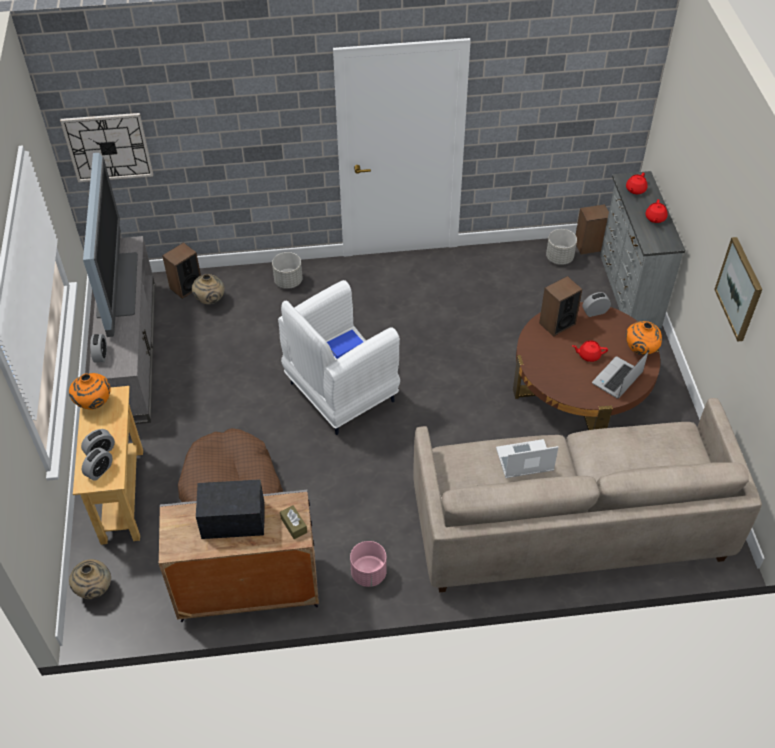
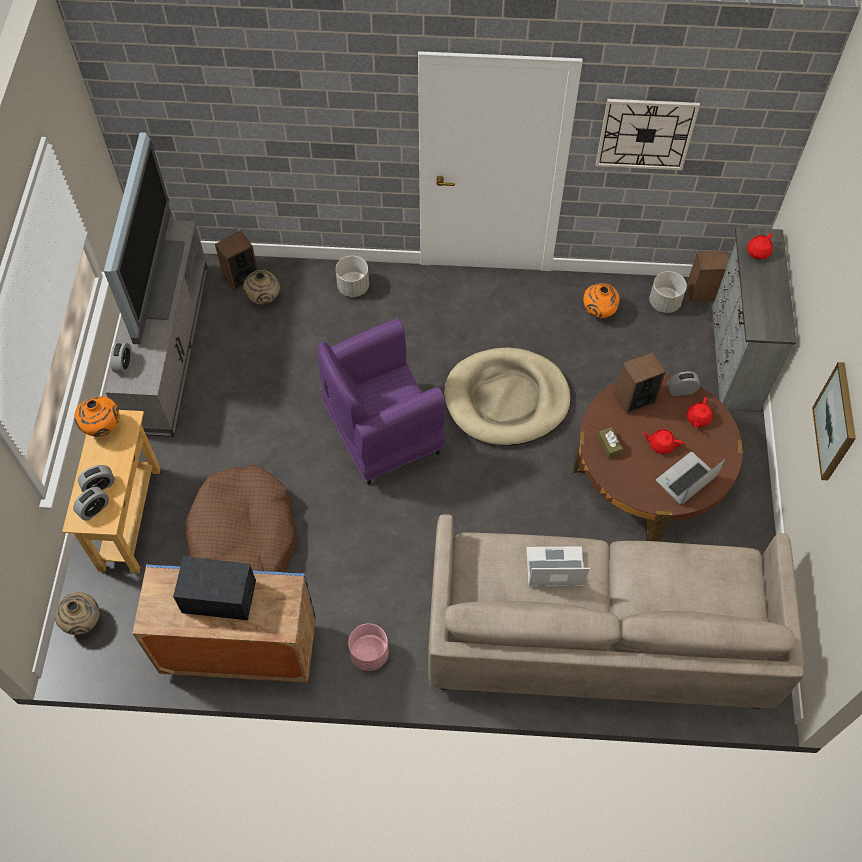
camera: 10 degrees right, 10 degrees up
(108, 147) = (158, 125): wall clock -> wall clock (645, 134)
(247, 590) = (239, 650): grey cabinet -> blue cabinet
(294, 525) = (281, 614): brown tissue box -> brown tissue box (609, 445)
(340, 393) = (382, 435): white armchair -> purple armchair
(345, 346) = (391, 389): blue book -> none
(443, 350) = (506, 399): none -> beige dog bed
(640, 350) = (721, 448): orange vase -> orange vase (598, 312)
(655, 218) = (771, 294): red teapot -> red teapot (697, 418)

